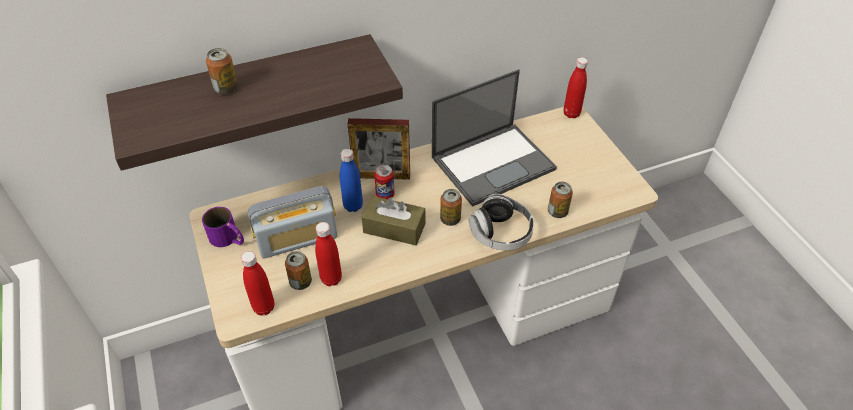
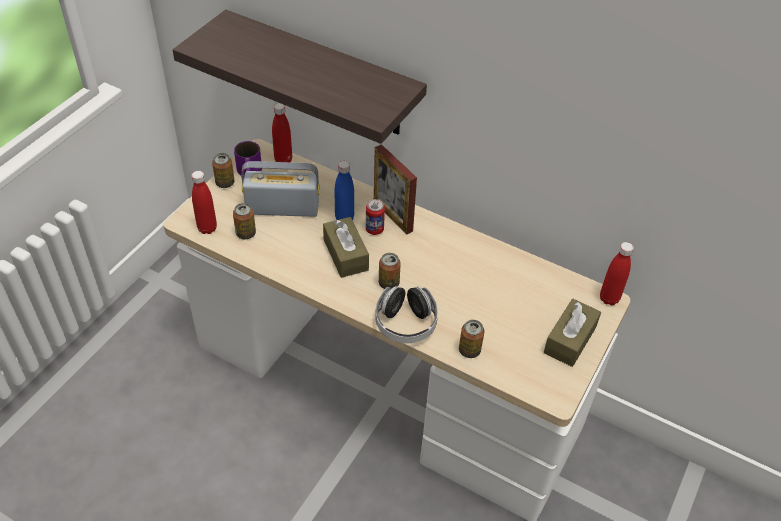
camera: 50 degrees right, 0 degrees up
(226, 89) = (284, 53): can -> can (225, 183)
(297, 239) = (282, 208): radio -> radio turned 150 degrees clockwise
(331, 279) = (263, 248): red bottle -> red bottle (283, 160)
(494, 162) = (483, 276): laptop -> none
(591, 154) = (570, 340): none -> brown tissue box

